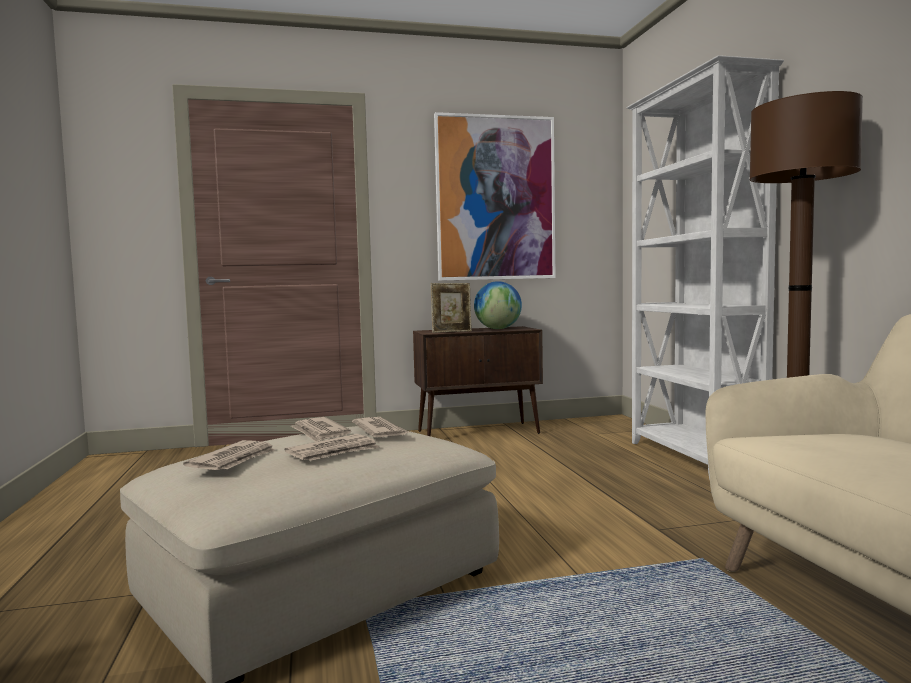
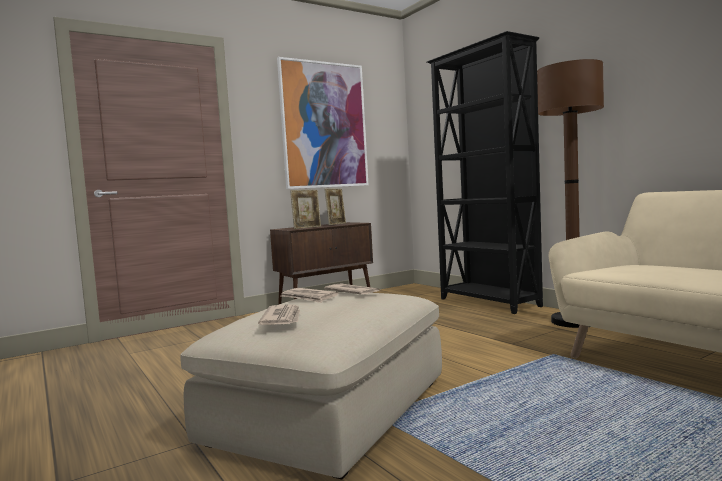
camera: 20 degrees left, 0 degrees up
(334, 452) = (348, 306): newspaper -> none
(498, 329) = (336, 224): globe -> picture frame
(693, 458) = (489, 303): white bookcase -> black bookcase

